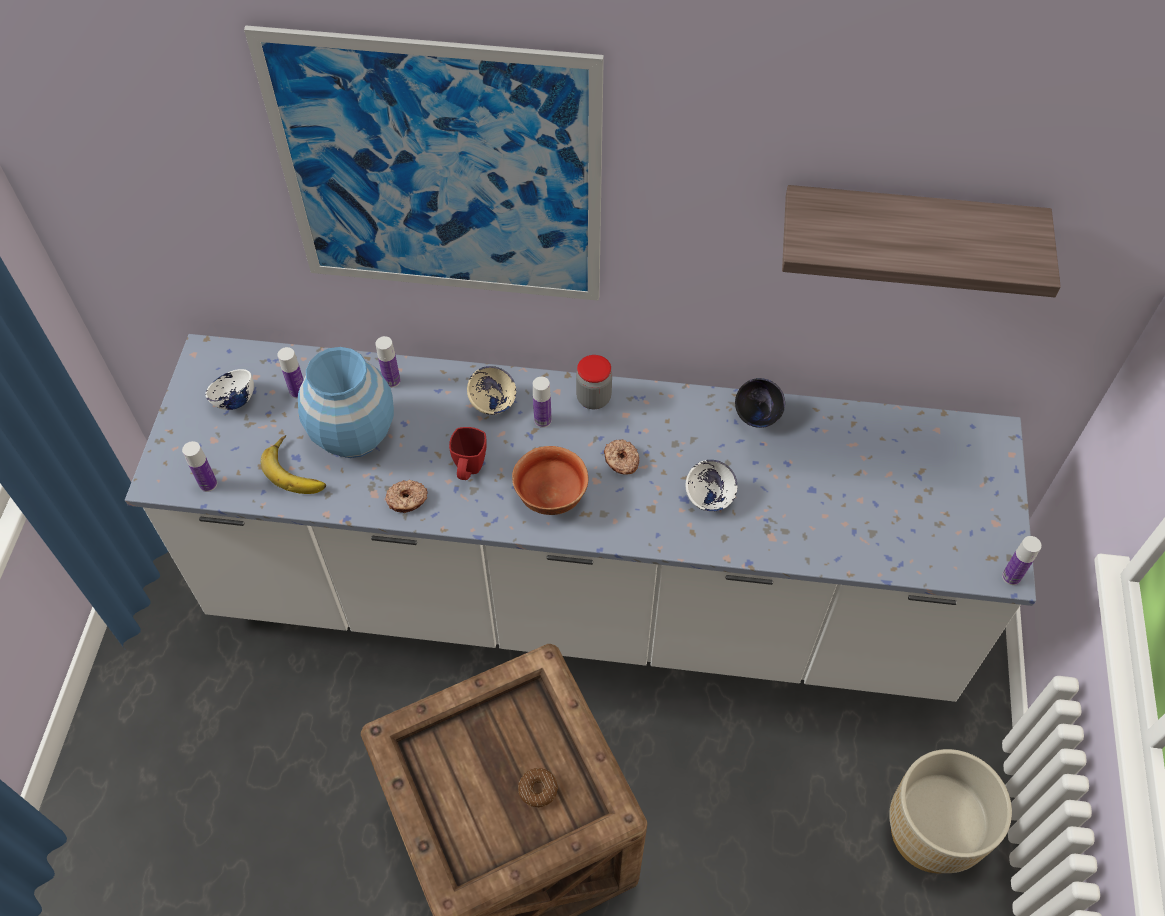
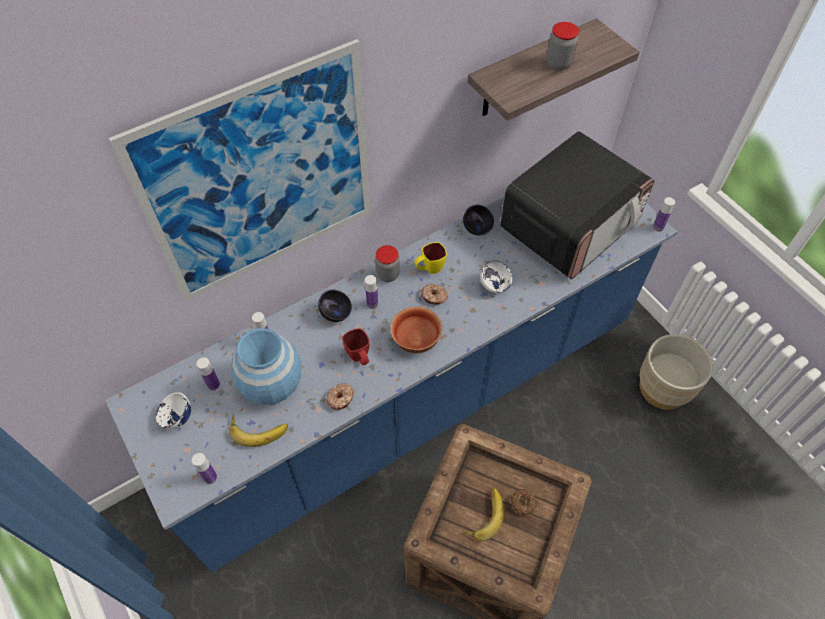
camera: 40 degrees left, 0 degrees up
(481, 765) = (483, 515): none -> banana
(492, 403) = (336, 313): beige bowl -> black bowl
(582, 601) = (412, 403): white counter -> blue counter
(648, 425) = (429, 269): none -> yellow mug
(884, 492) = (569, 226): none -> microwave
(923, 238) = (558, 63): none -> jar

